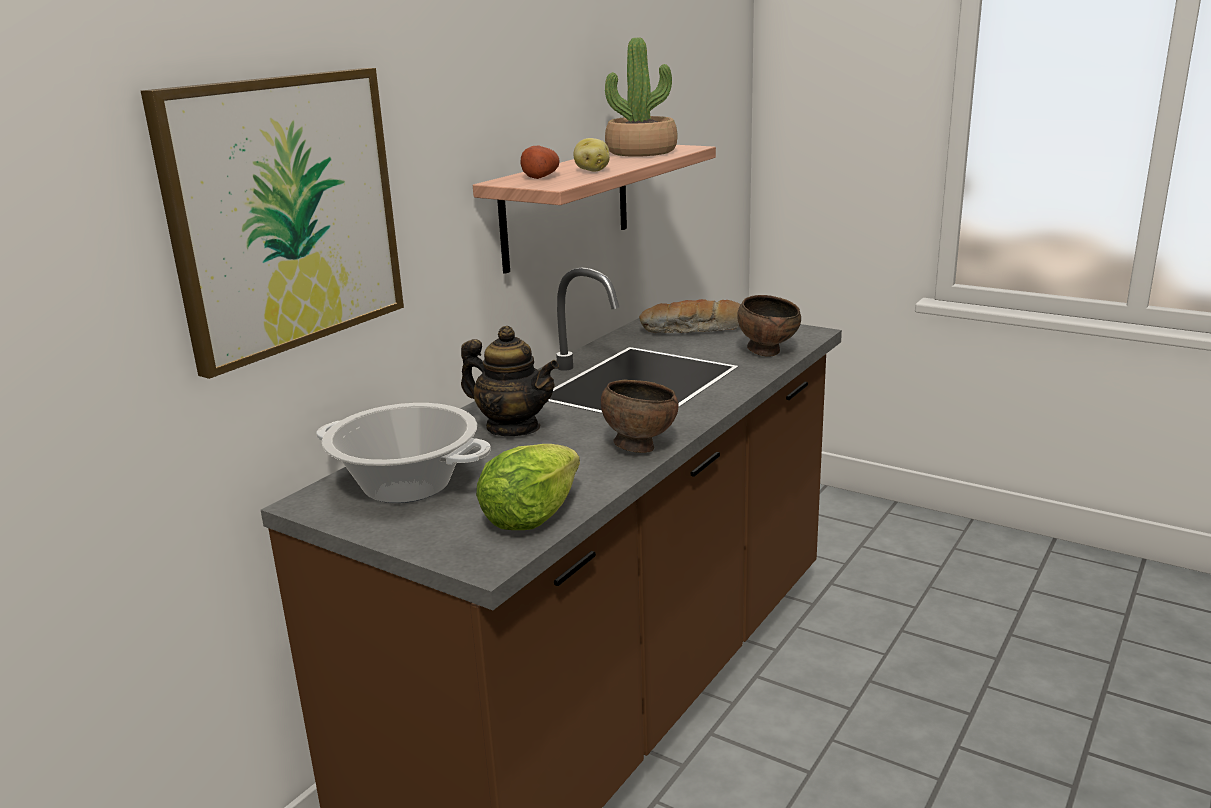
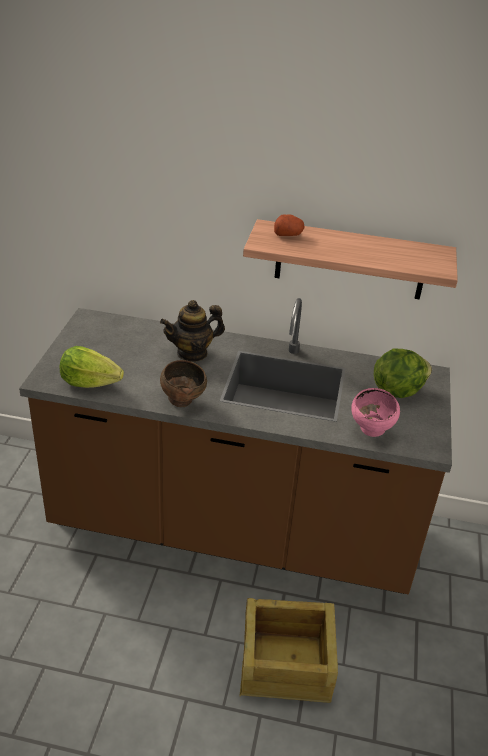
camera: 65 degrees right, 15 degrees up
(285, 214) = (118, 191): picture -> none
(406, 486) = (112, 338): cooking pot -> none
(513, 428) = (192, 353): teapot -> teapot turned 60 degrees clockwise
(592, 170) = (318, 247): potato -> none
(641, 152) = (406, 254): potted plant -> none
(693, 330) = (397, 390): bread -> lettuce
(768, 352) = (371, 431): brown bowl -> pink bowl
(879, 702) = (287, 665): none -> crate

